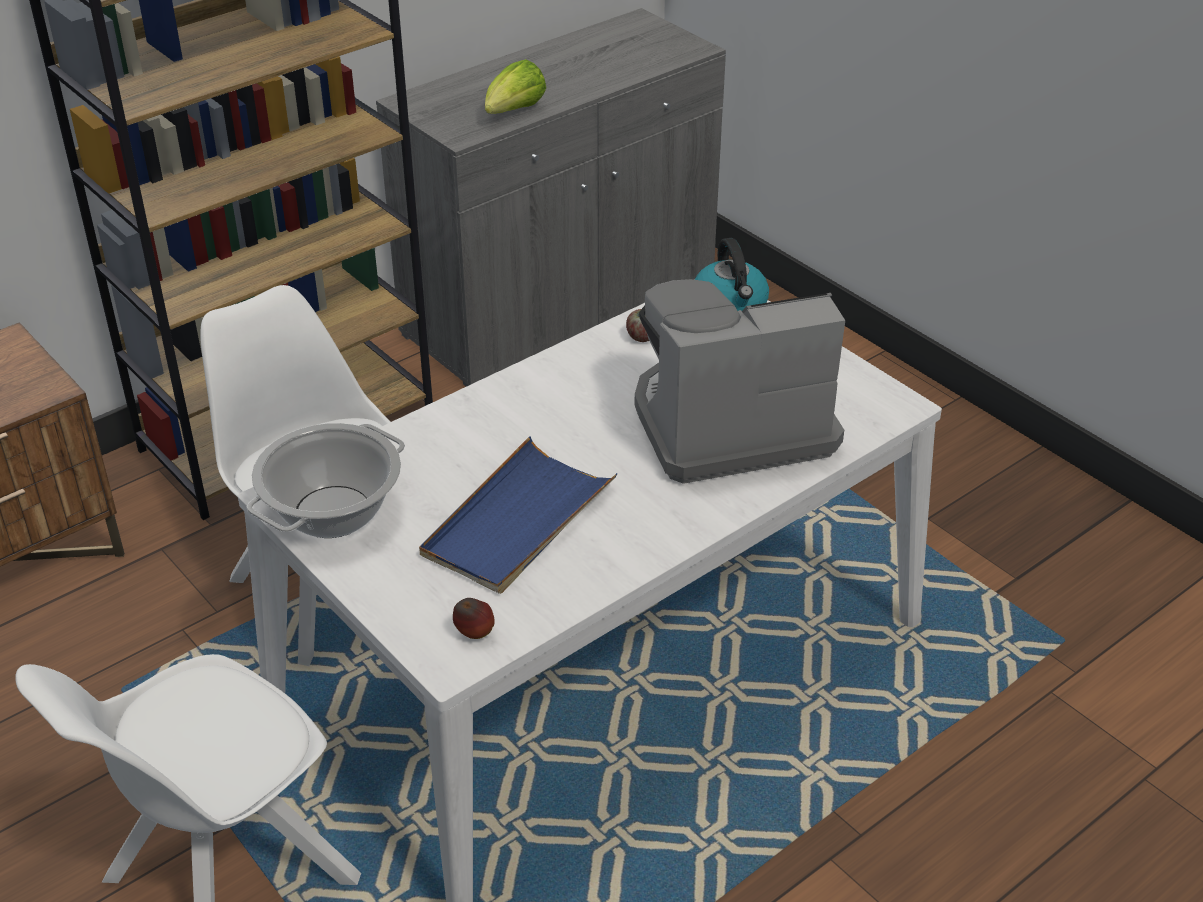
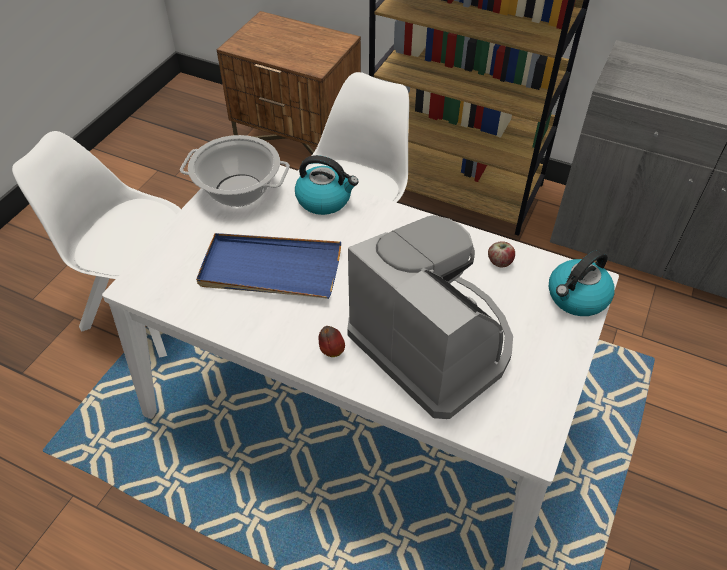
camera: 65 degrees right, 10 degrees up
(422, 437) = (325, 199): none -> kettle
(474, 634) = (161, 288): apple -> apple (331, 351)
(514, 112) = (669, 97): lettuce -> none

